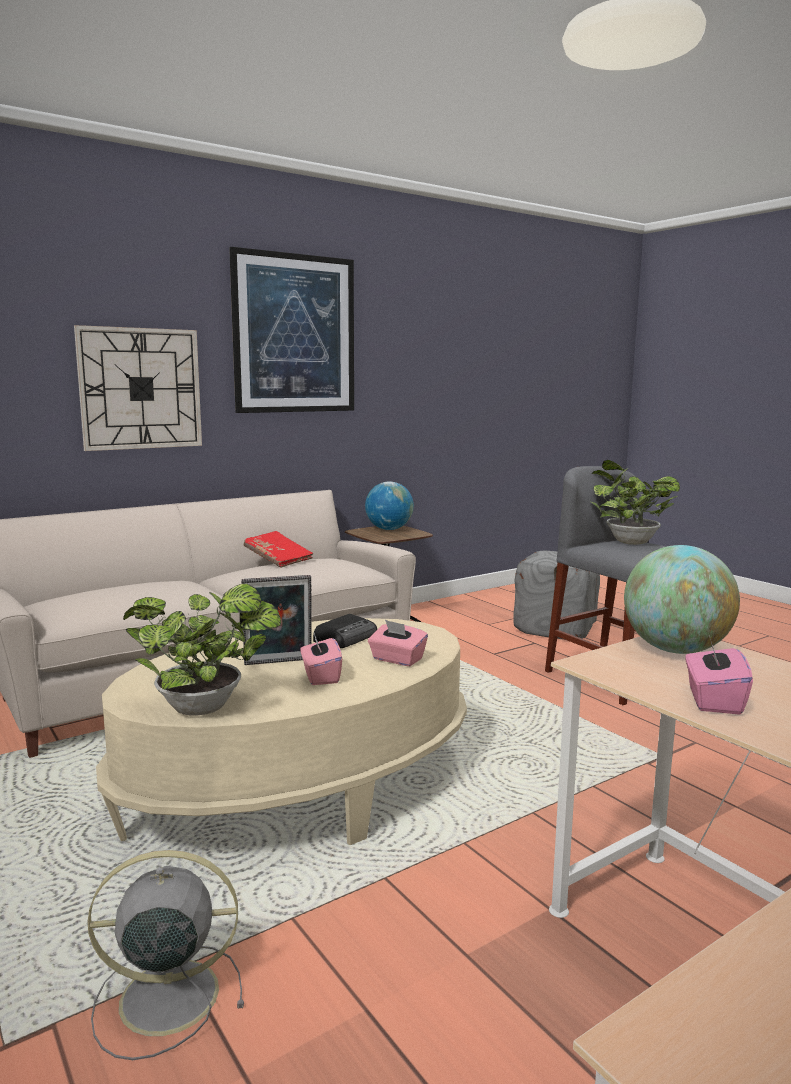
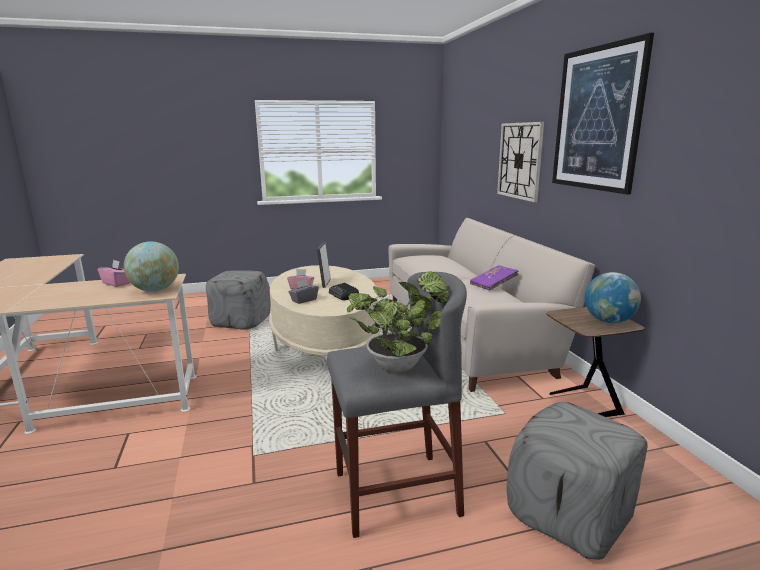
camera: 110 degrees right, 5 degrees up
(164, 997) = (241, 321): grey fan -> grey ottoman
(206, 708) = (293, 274): potted plant -> none
(278, 559) = (493, 285): red book -> purple book
(397, 659) = (304, 300): pink tissue box -> grey tissue box

